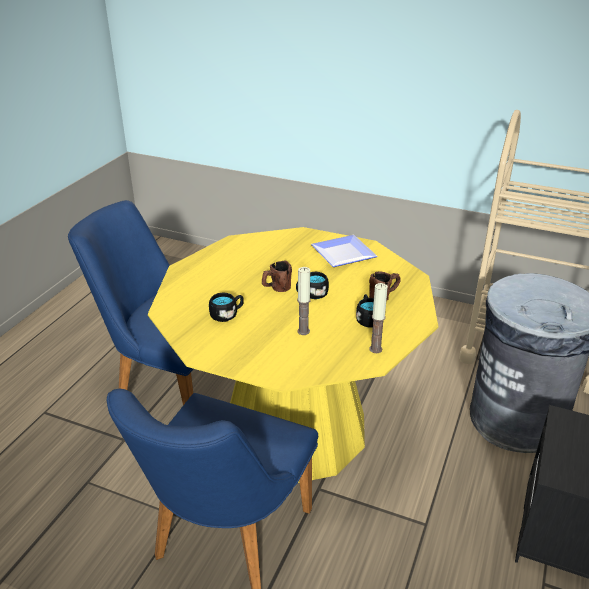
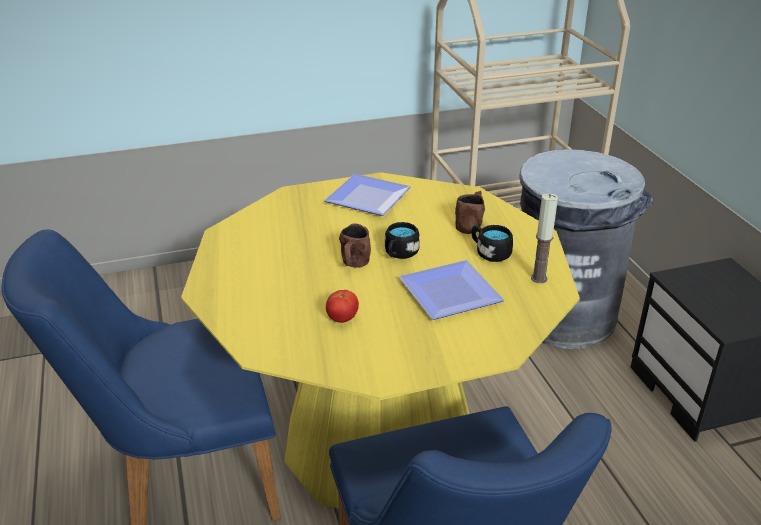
camera: 40 degrees left, 0 degrees up
(227, 314) = (342, 318): black mug -> tomato
(303, 331) = (448, 295): candle -> plate

